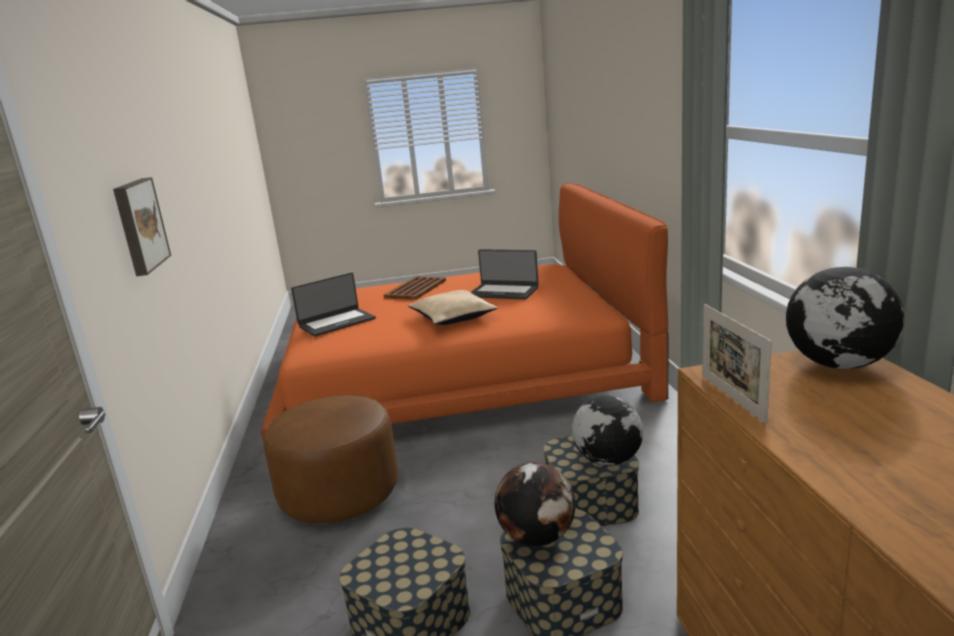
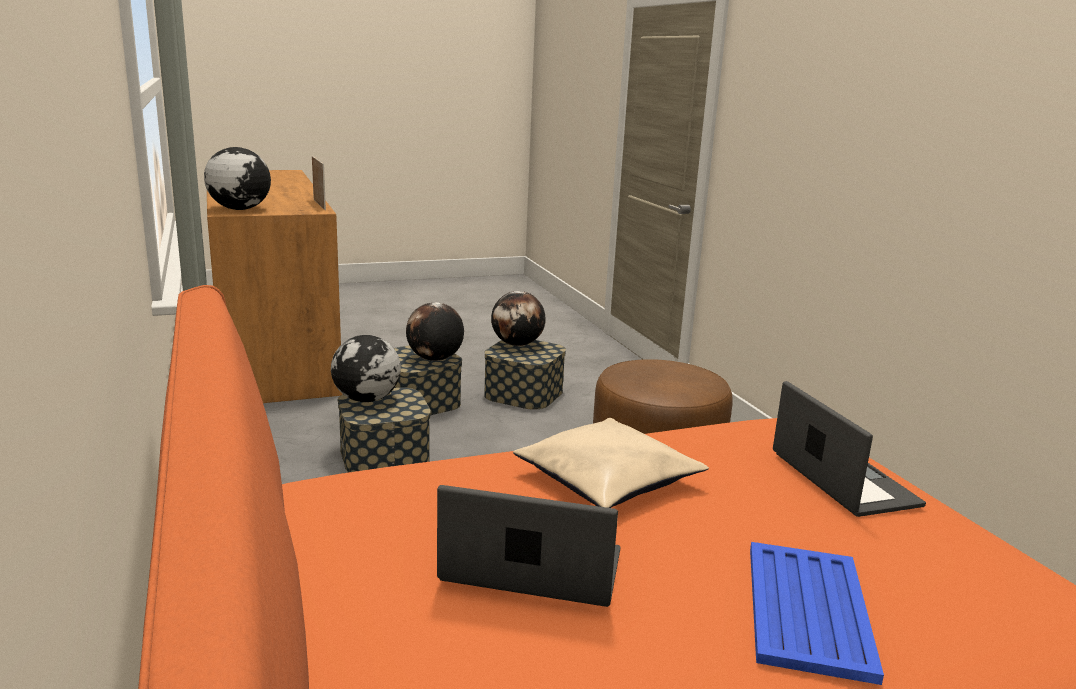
camera: 165 degrees right, 0 degrees up
(139, 225) = (805, 143): picture -> none
(336, 322) = (842, 479): laptop -> laptop turned 120 degrees clockwise
(407, 582) = (517, 344): none -> globe
(416, 289) = (807, 610): brown tray -> blue tray

